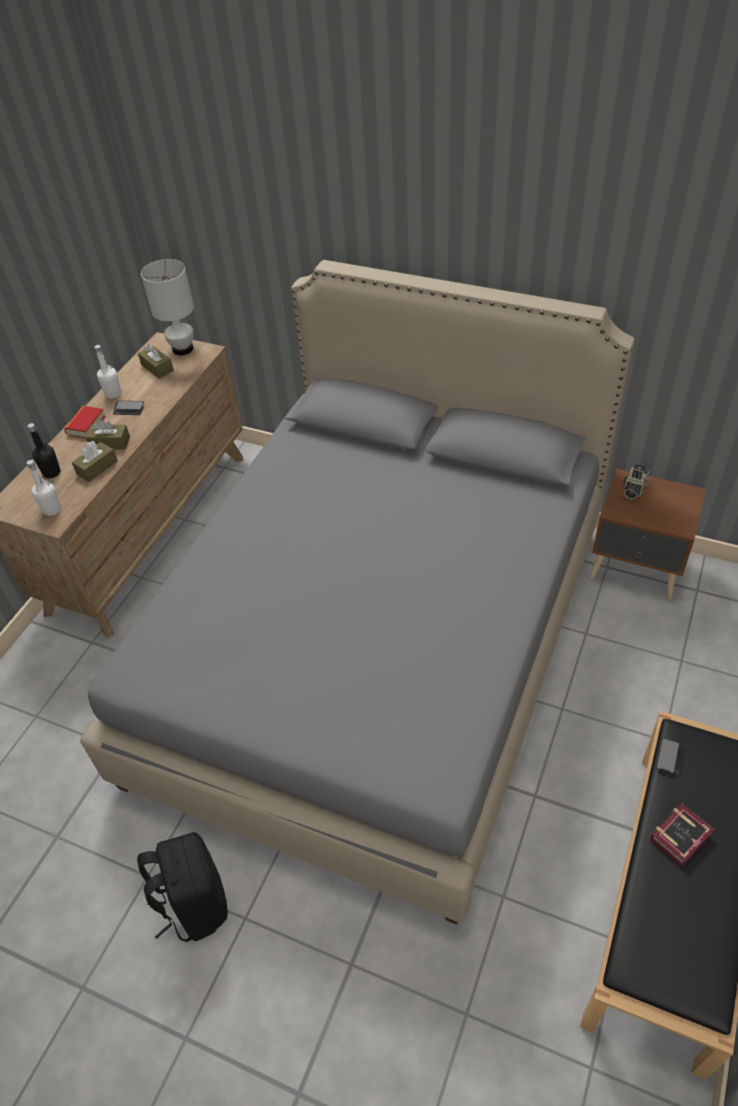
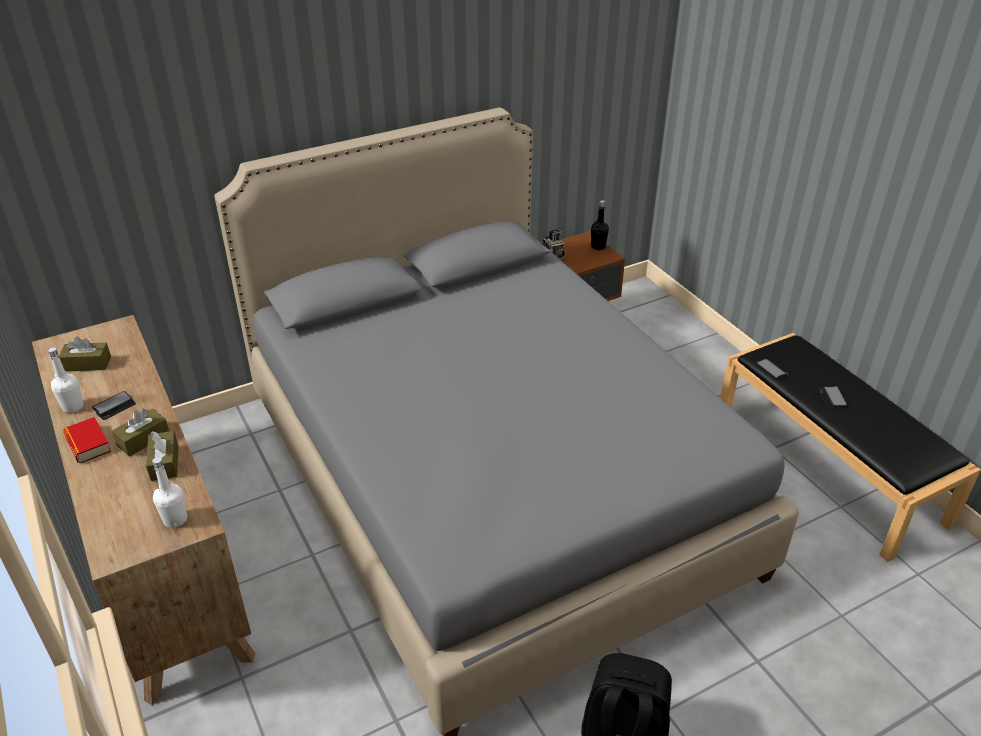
camera: 55 degrees left, 10 degrees down
(52, 473) = (119, 498): black bottle -> black bottle (598, 247)
(183, 349) = (90, 338): white table lamp -> none
(682, 836) = (832, 398): book -> phone

